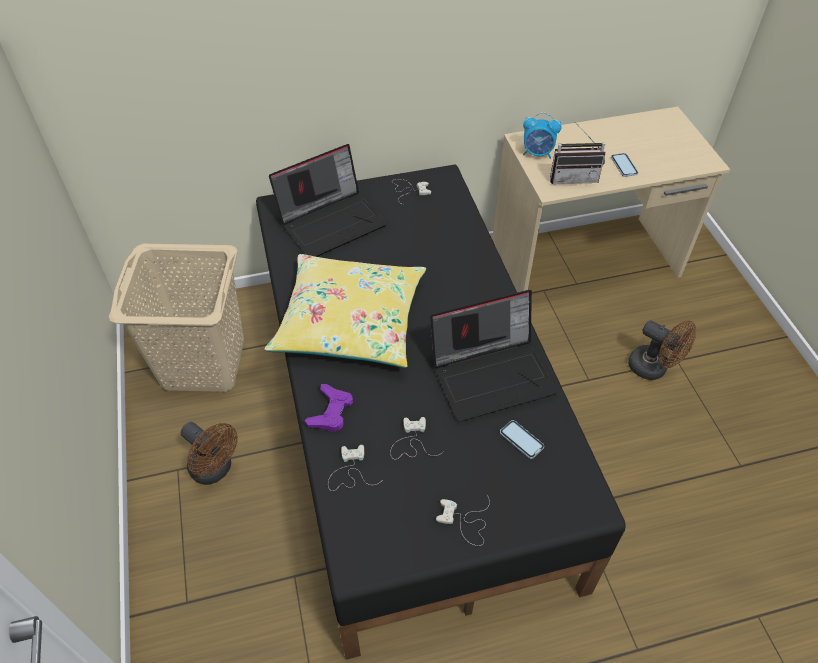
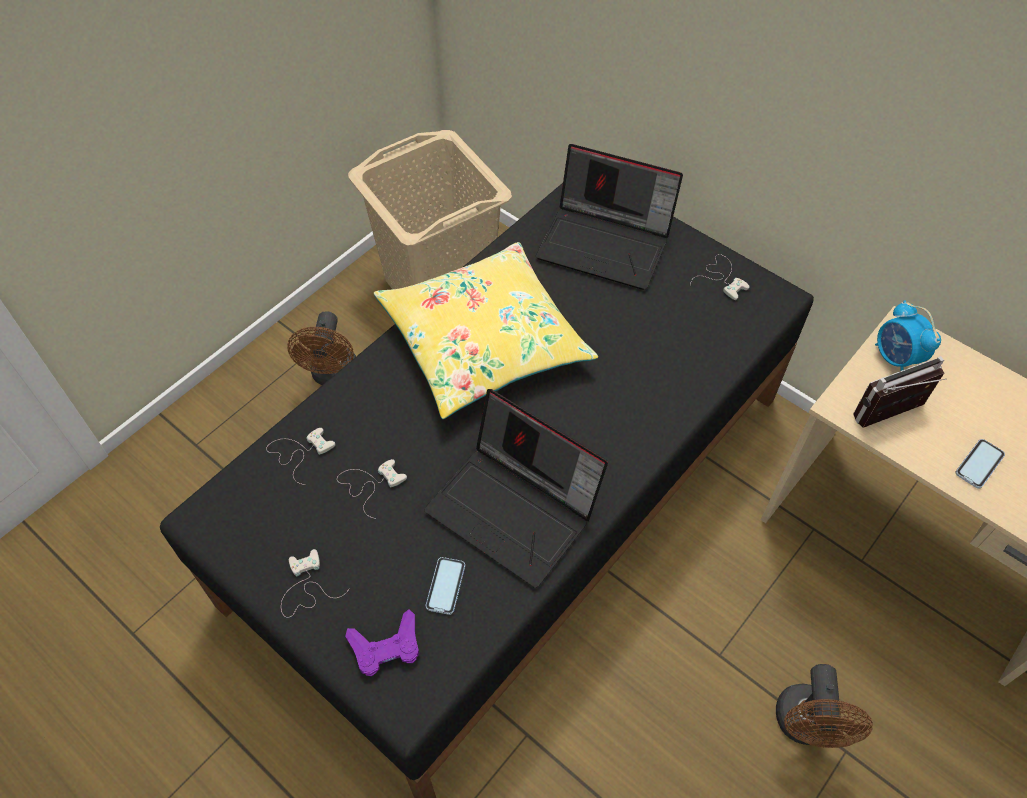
camera: 55 degrees right, 5 degrees up
(331, 412) = (358, 394): purple game controller -> purple game controller (386, 647)
(573, 177) = (892, 418): radio -> radio turned 105 degrees clockwise

